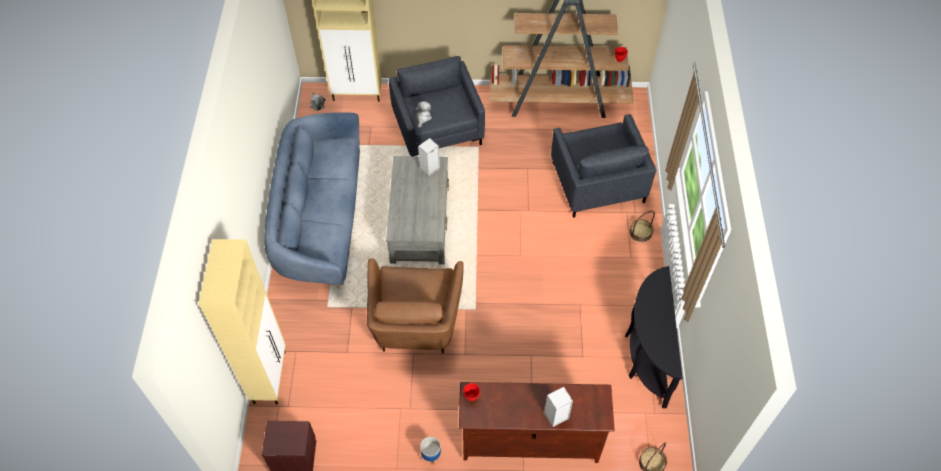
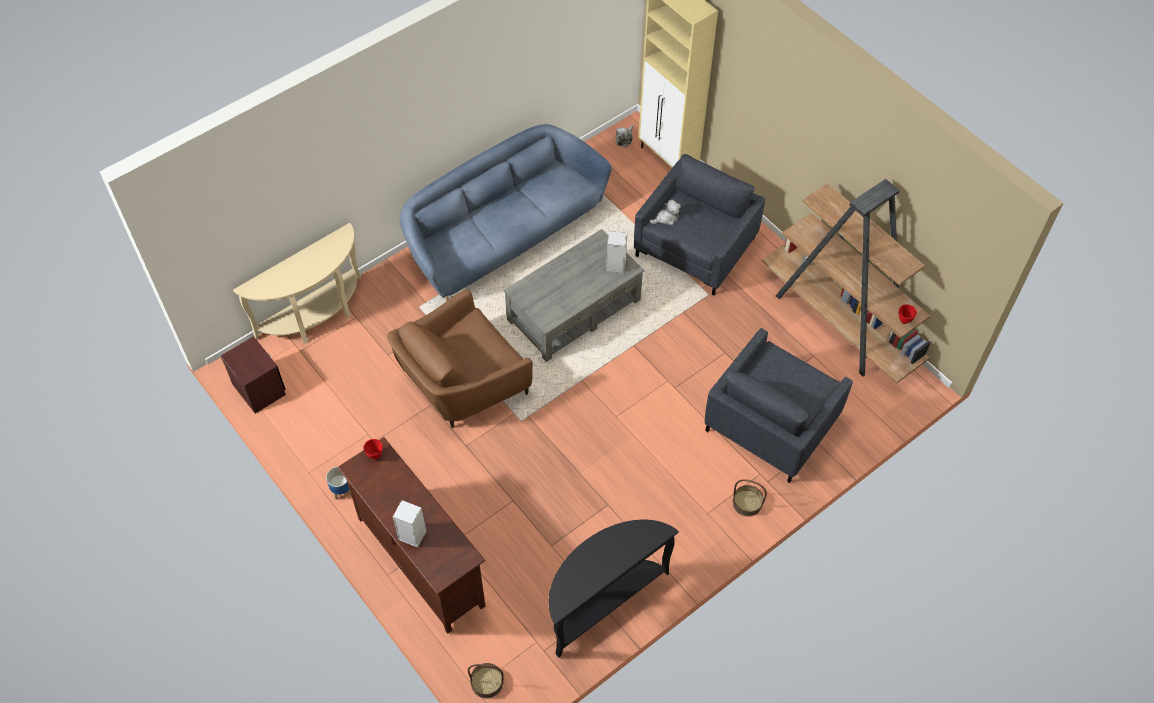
camera: 50 degrees right, 0 degrees up
(270, 376) = (316, 317): beige cabinet -> beige console table

